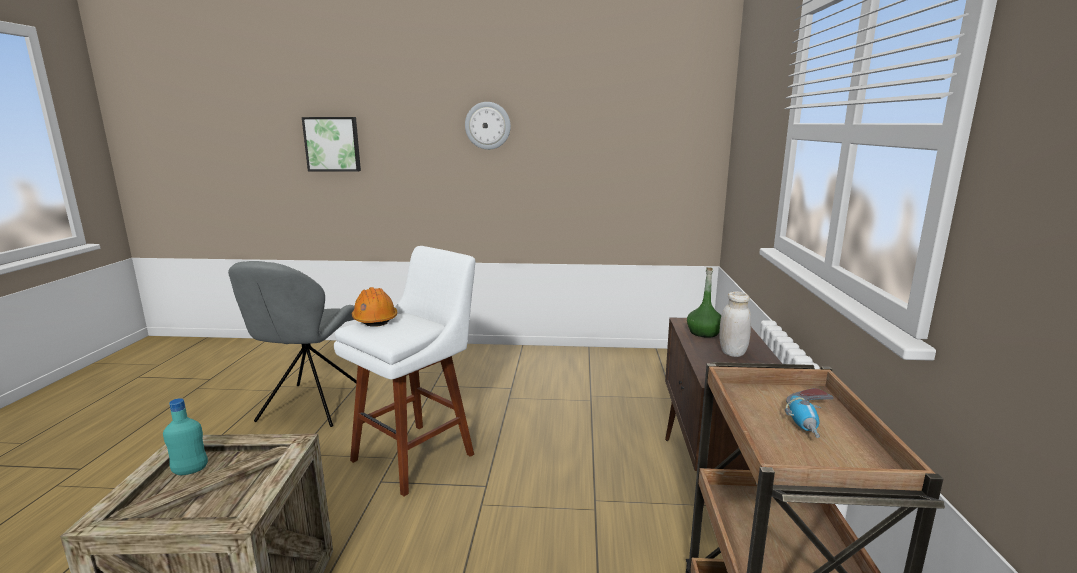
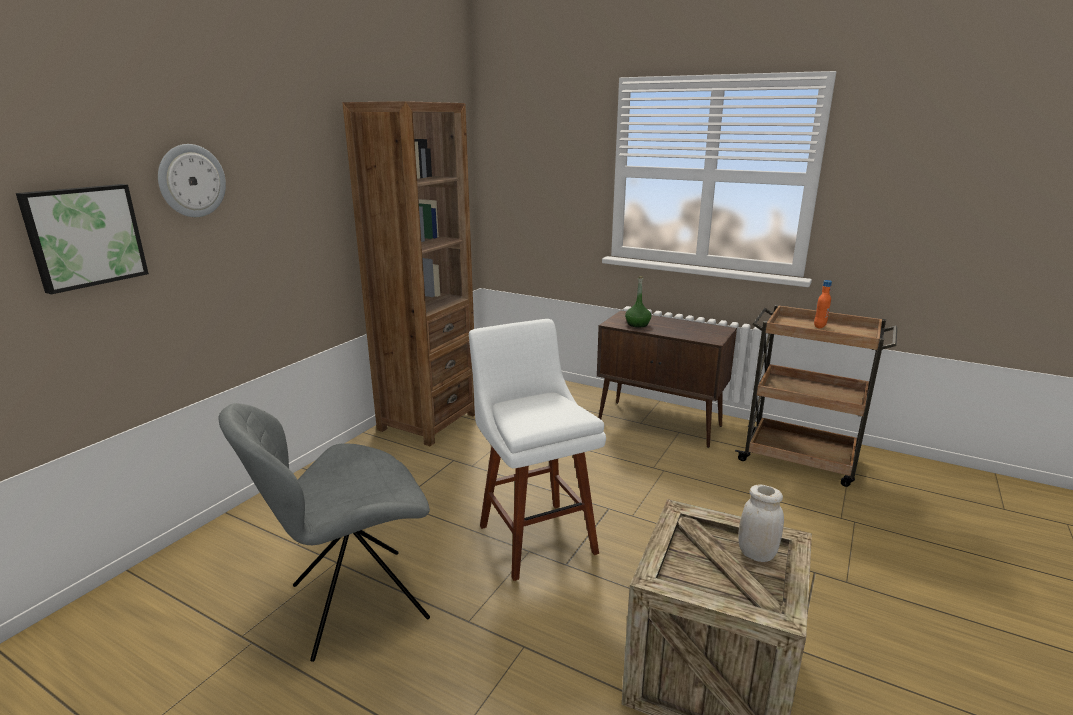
camera: 65 degrees left, 5 degrees up
(190, 471) = (697, 576): turquoise bottle -> none
(311, 407) = (353, 603): grey chair -> grey chair turned 120 degrees clockwise
(374, 319) = (513, 416): orange hard hat -> none
(488, 125) = (303, 180): wall clock -> wall clock (191, 181)
(564, 360) = (428, 421): none -> brown bookcase
(732, 352) = (676, 327): white jar -> white jar (756, 554)
(812, 422) = (819, 326): power drill -> orange bottle

